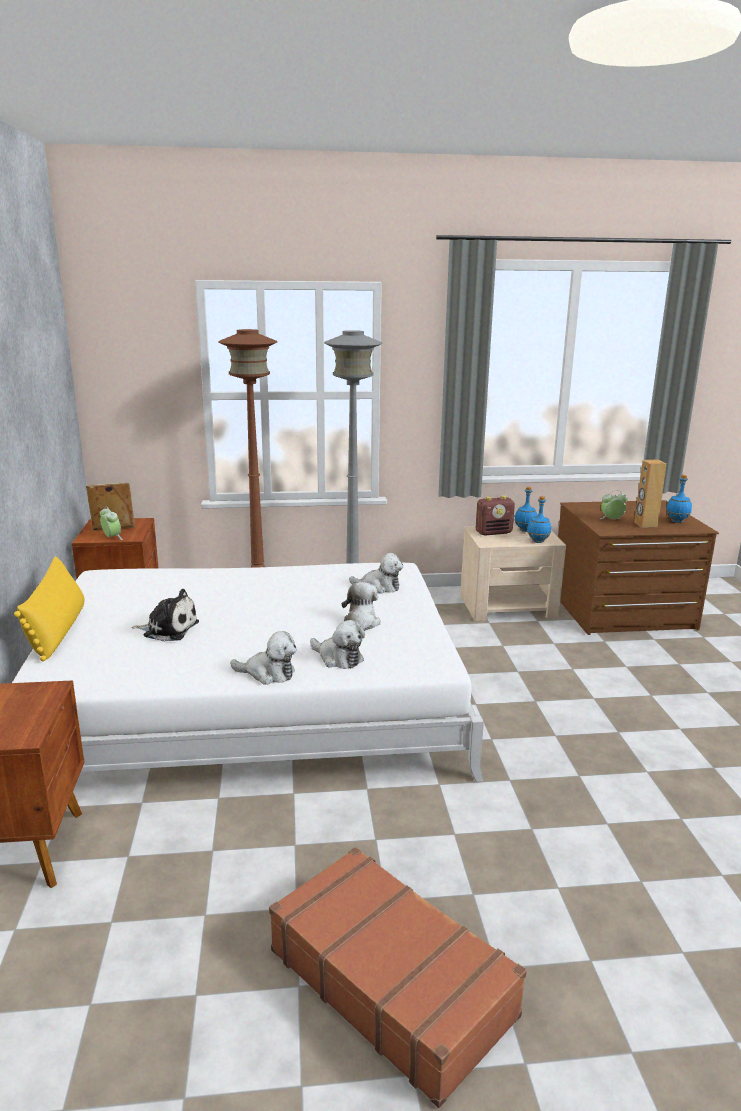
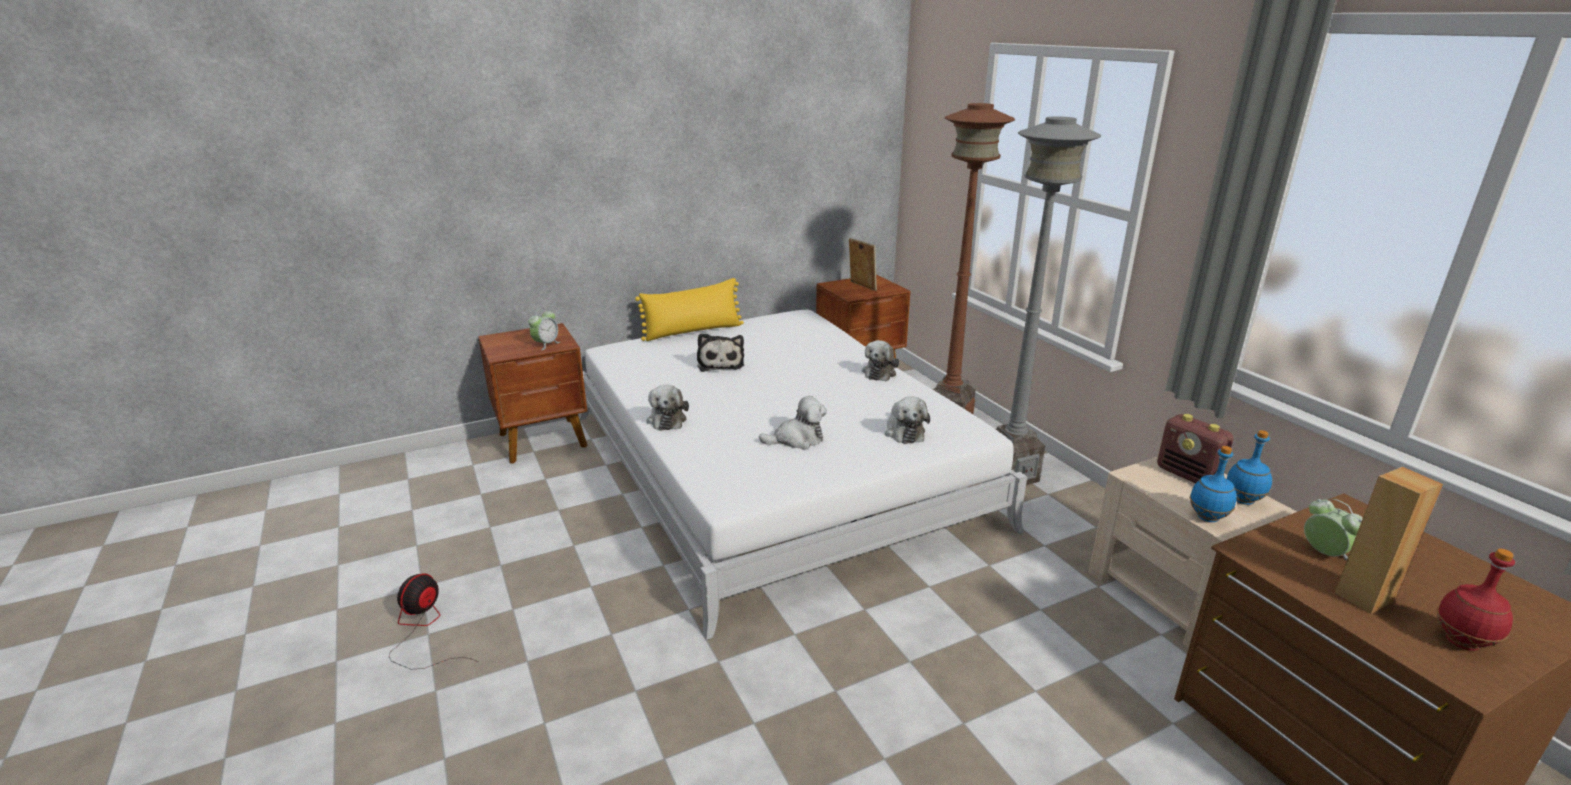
camera: 70 degrees right, 5 degrees up
(112, 538) = (842, 291): alarm clock -> alarm clock (546, 344)
(338, 658) = (714, 443): plush toy -> plush toy (879, 372)
(391, 981) = (424, 631): brown suitcase -> fan
(677, 521) = (1462, 643): blue bottle -> red bottle

